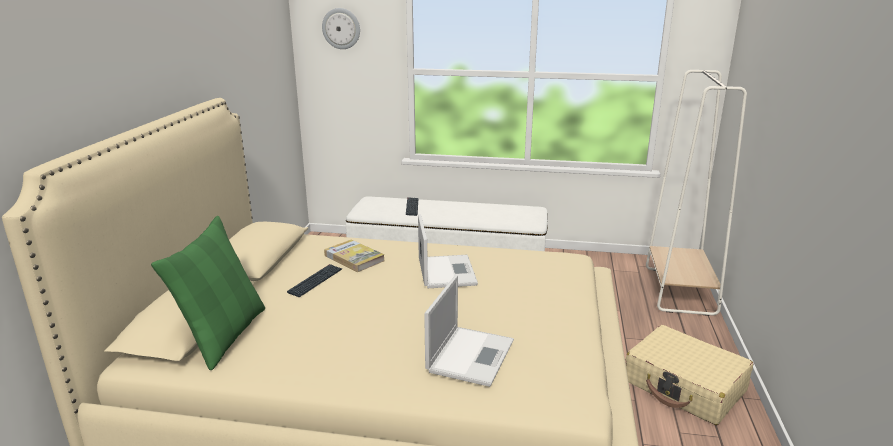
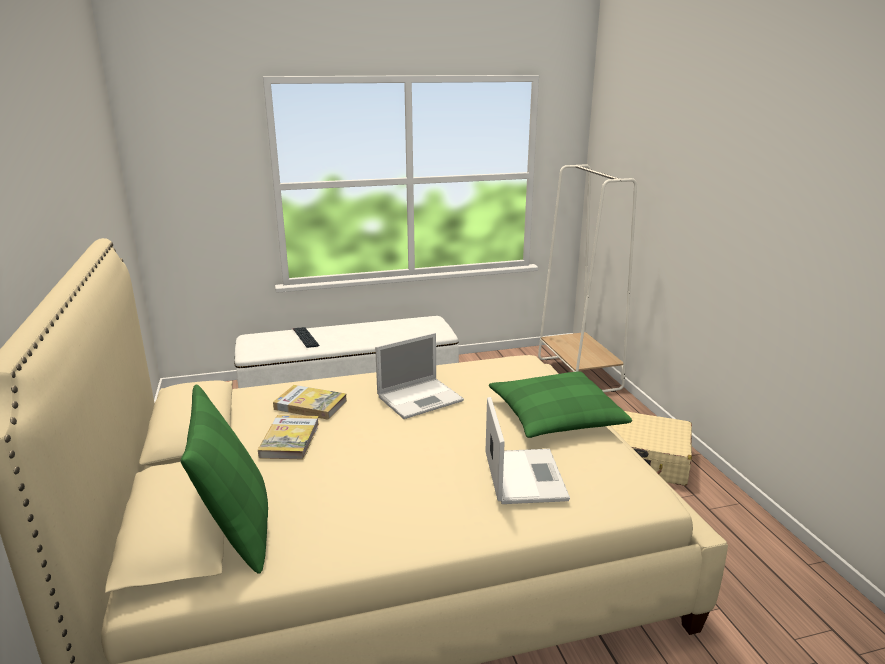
camera: 25 degrees left, 0 degrees up
(315, 281) = (290, 440): keyboard -> book
(341, 28) = (186, 142): wall clock -> none
(446, 271) = (421, 398): laptop -> laptop turned 90 degrees clockwise
(552, 313) = (555, 416): none -> green pillow

